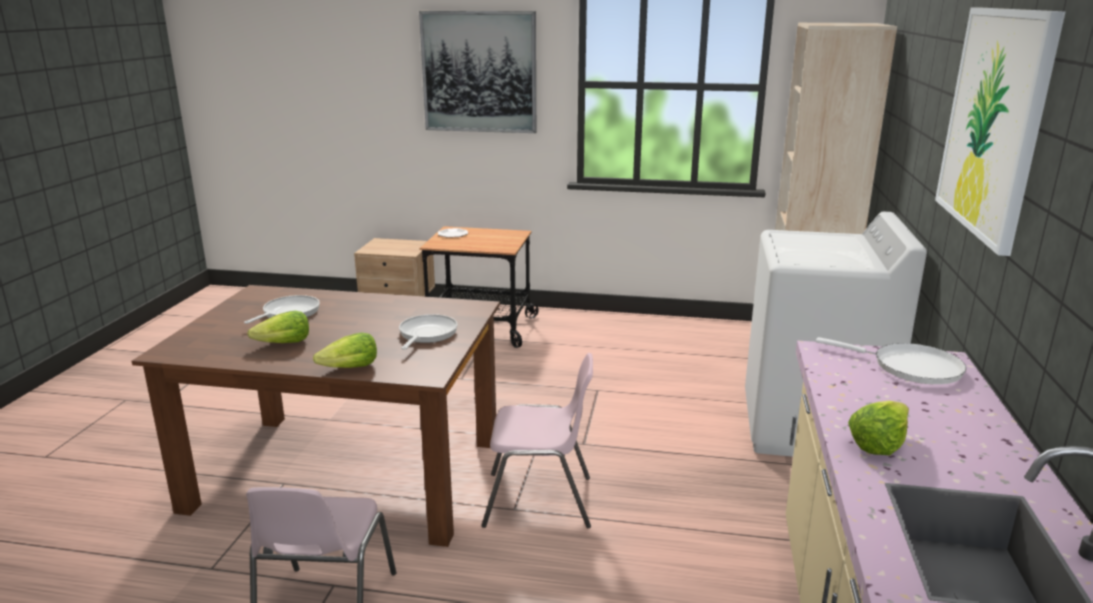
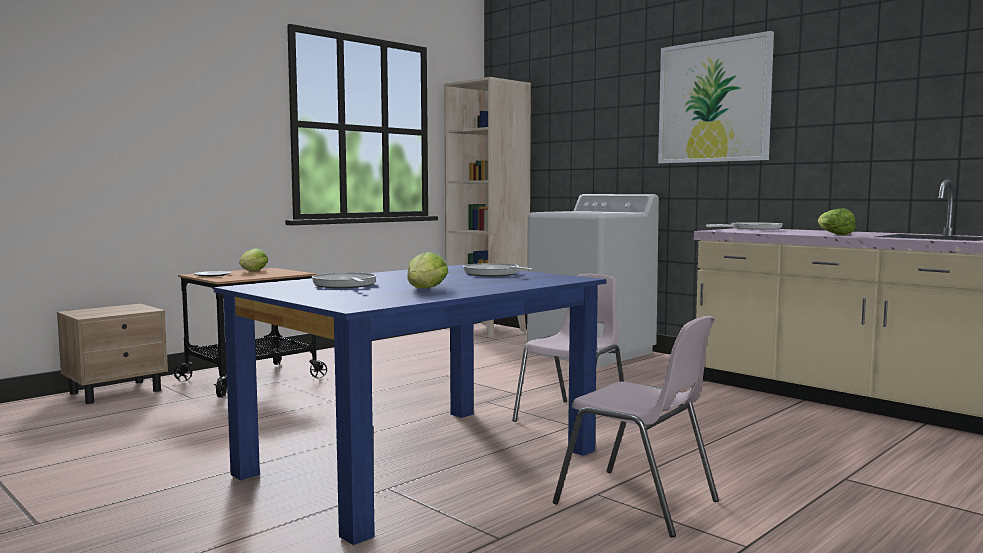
camera: 55 degrees left, 15 degrees down
(345, 474) = (420, 463): brown dining table -> blue dining table
(350, 368) = (525, 285): lettuce -> lettuce (253, 271)
(479, 72) = (194, 106): picture -> none

